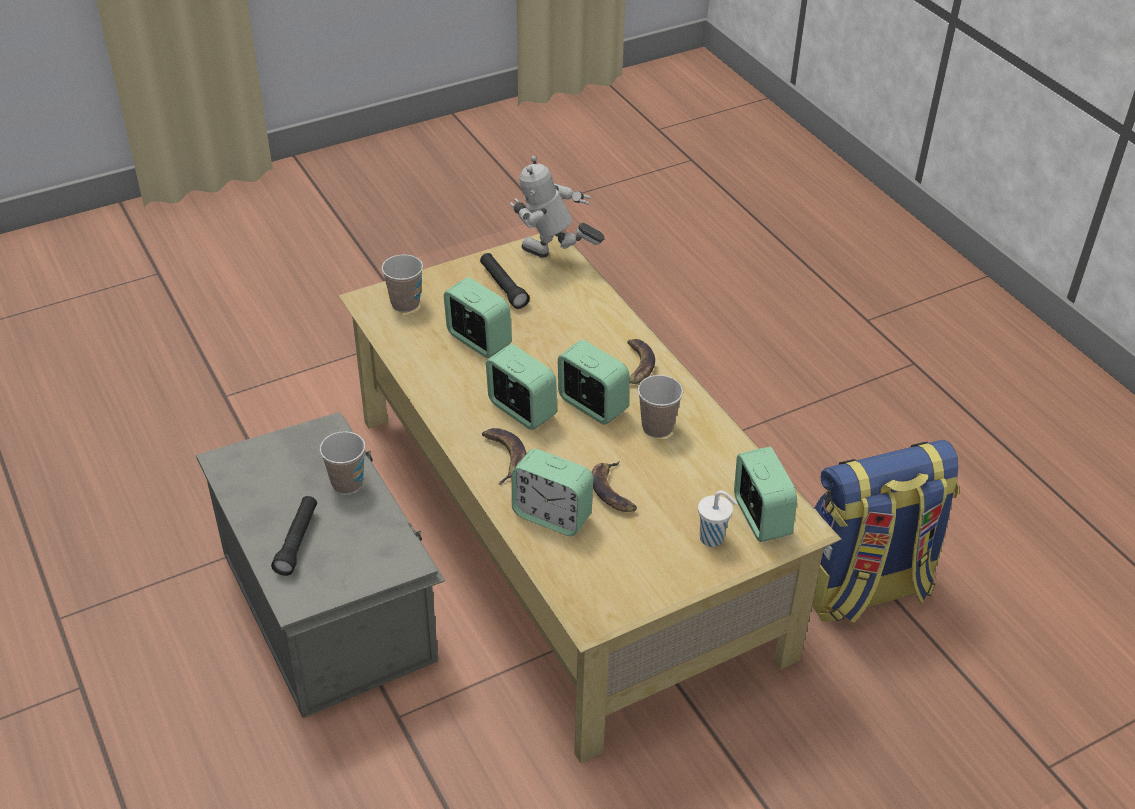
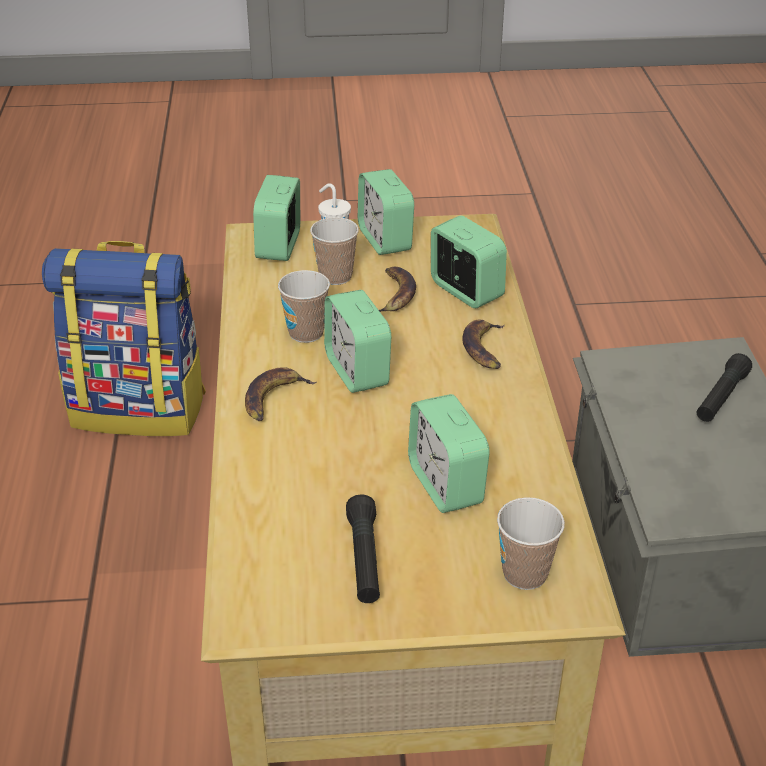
camera: 155 degrees left, 5 degrees down
(347, 483) = (655, 445): cup -> cup (335, 276)
(521, 410) = (440, 387): alarm clock -> alarm clock (385, 240)
(553, 260) = (260, 583): toy robot -> none

